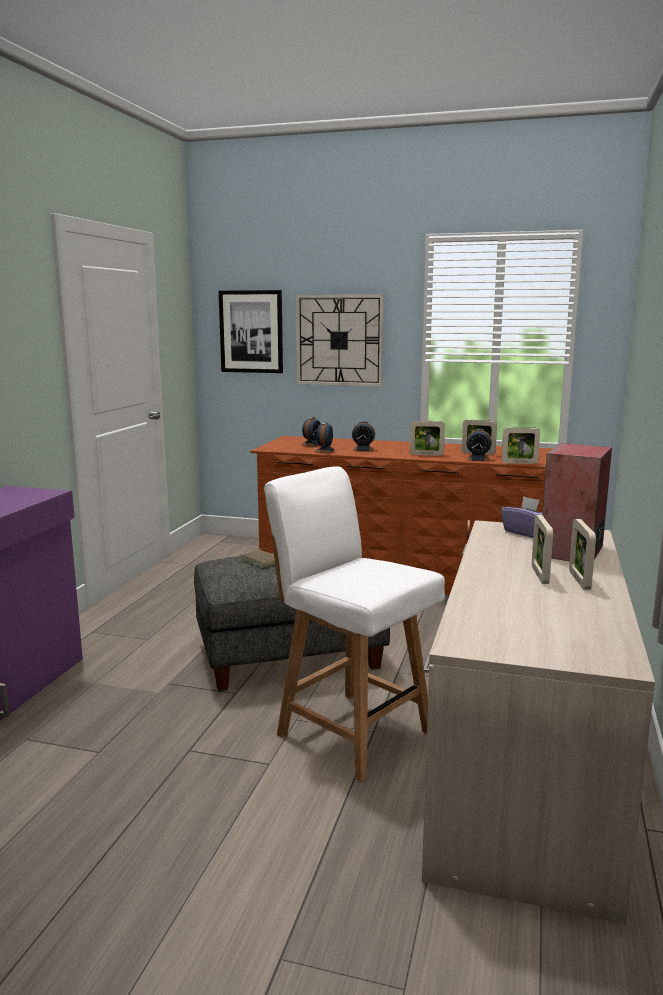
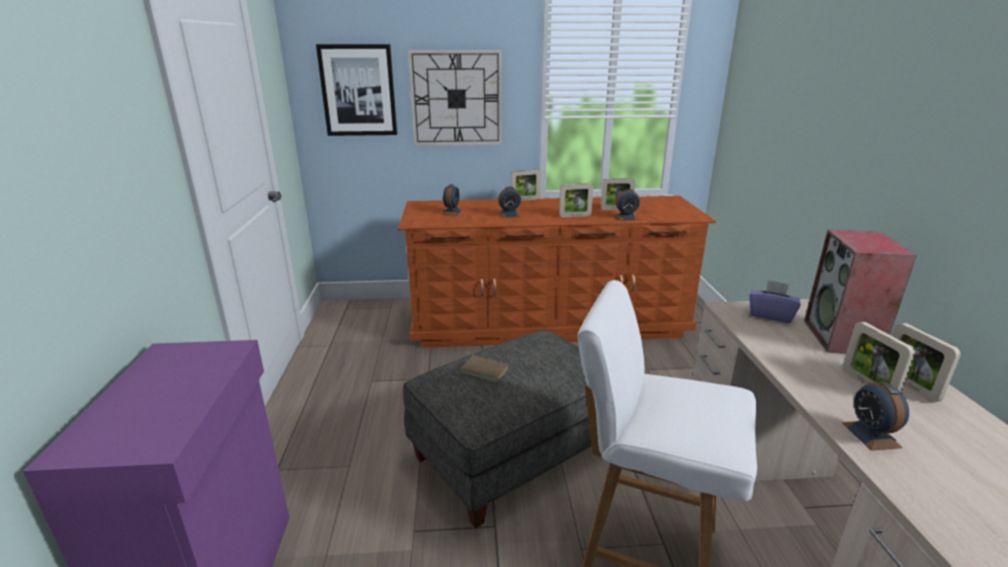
camera: 20 degrees left, 10 degrees up
(324, 451) = (475, 221): alarm clock -> alarm clock (871, 435)
(519, 463) = (666, 219): picture frame -> picture frame (525, 199)

